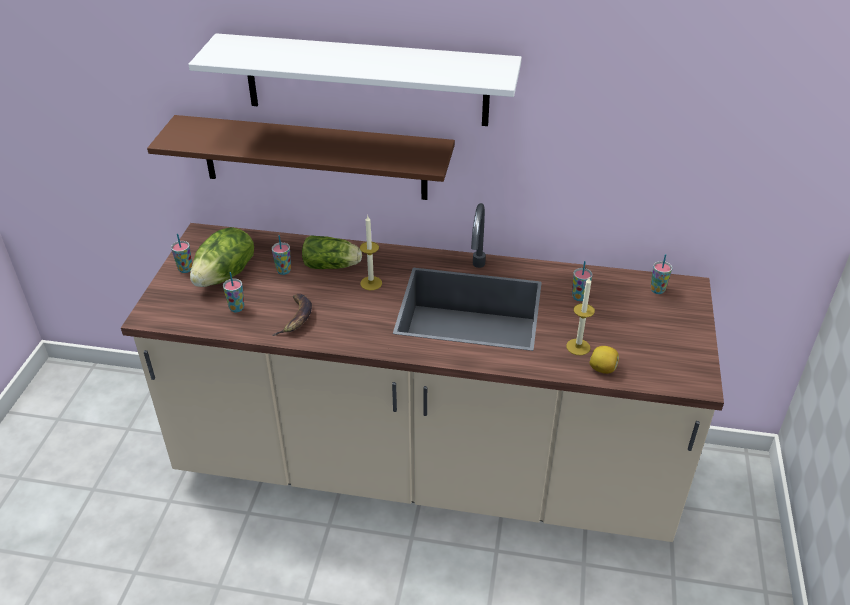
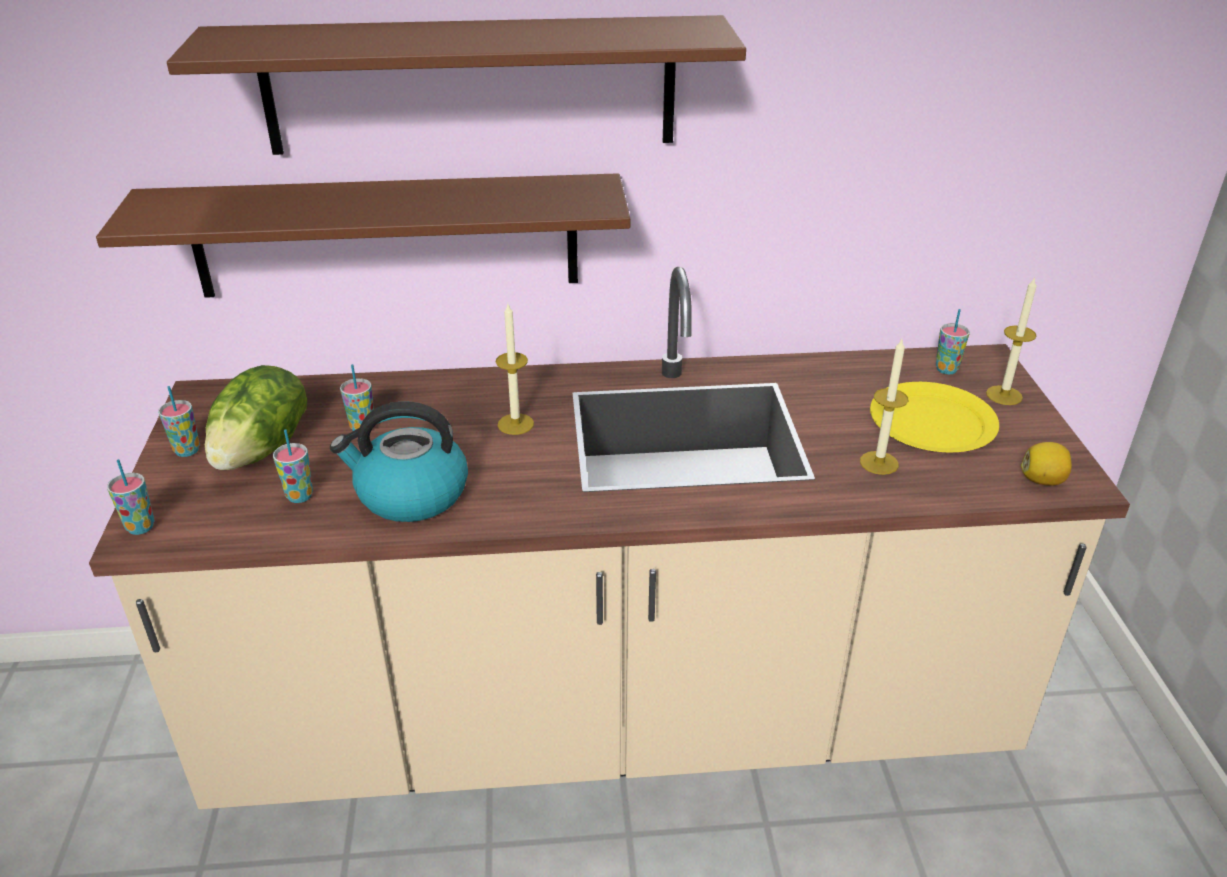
camera: 15 degrees left, 5 degrees down
(296, 318) = (410, 495): banana -> kettle
(333, 266) = (443, 409): lettuce -> none
(366, 80) = (470, 86): white shelf -> brown shelf
(579, 297) = (842, 395): cup -> cup (140, 527)
(602, 369) = (932, 487): lemon -> lemon (1042, 480)
(627, 326) = (933, 423): none -> yellow plate
(685, 315) = (1004, 395): none -> candle

